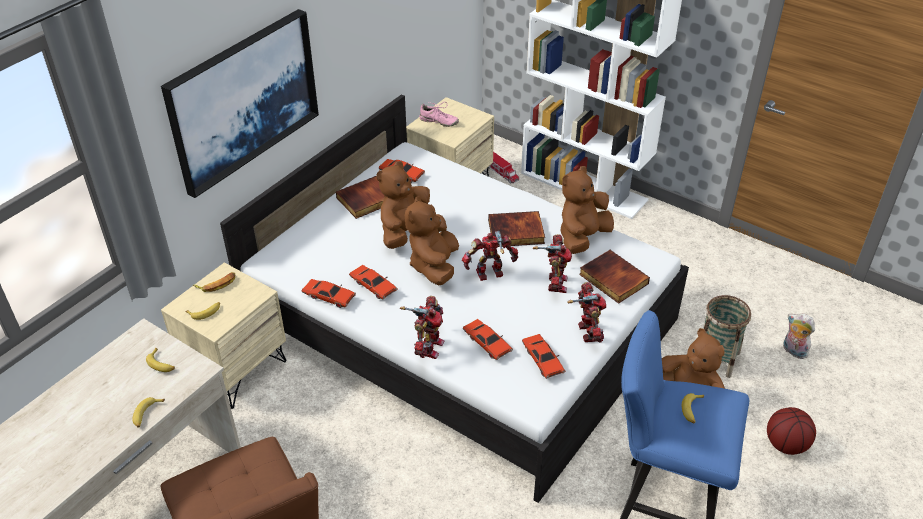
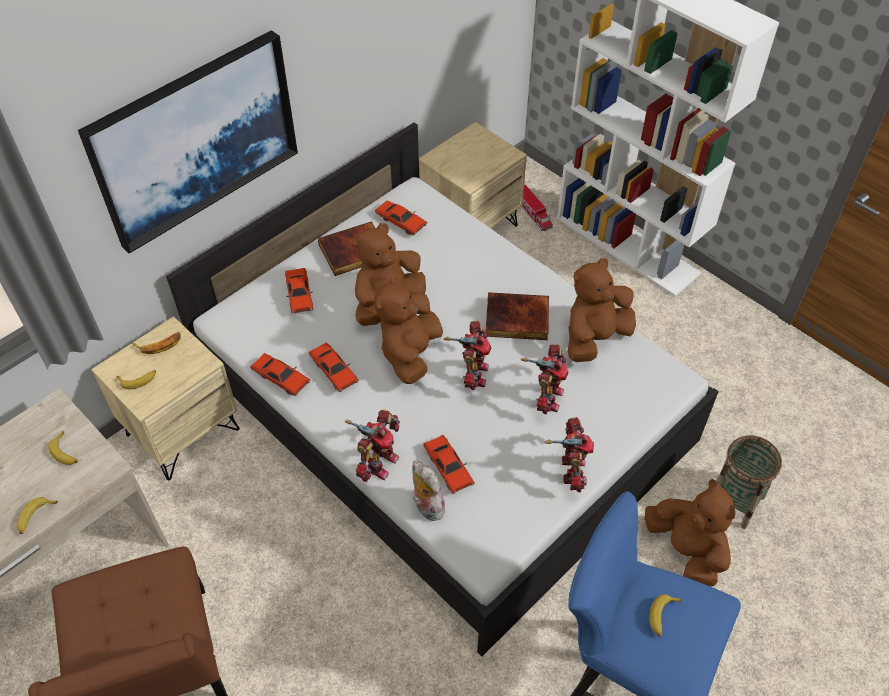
camera: 10 degrees right, 10 degrees up
(438, 122) = (459, 155): pink shoe -> none
(490, 274) = (473, 374): toy robot -> toy robot turned 105 degrees clockwise
(542, 360) = (508, 501): red toy car -> red toy car (299, 295)
(612, 279) = (617, 401): book -> none
(786, 444) = (792, 629): basketball -> none
(793, 351) = (831, 504): plush toy -> plush toy (426, 507)

